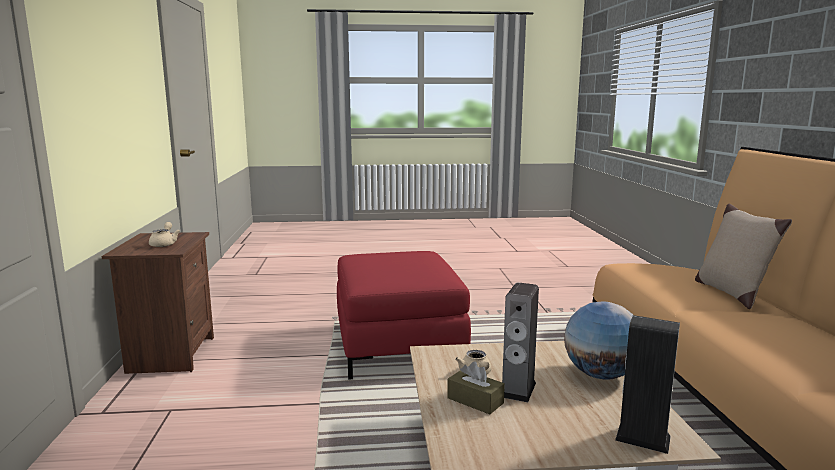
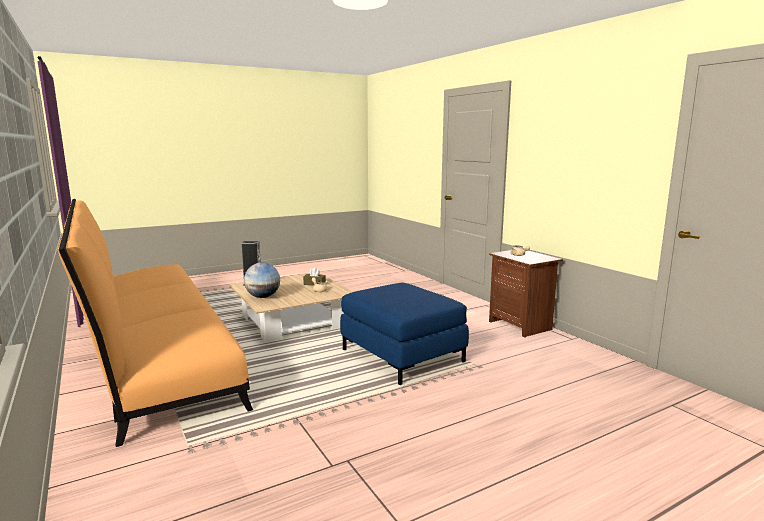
camera: 155 degrees right, 0 degrees up
(397, 345) = (402, 355): red ottoman -> blue ottoman
(518, 389) = (299, 288): speaker -> none
(731, 293) = (152, 324): beige pillow -> none

